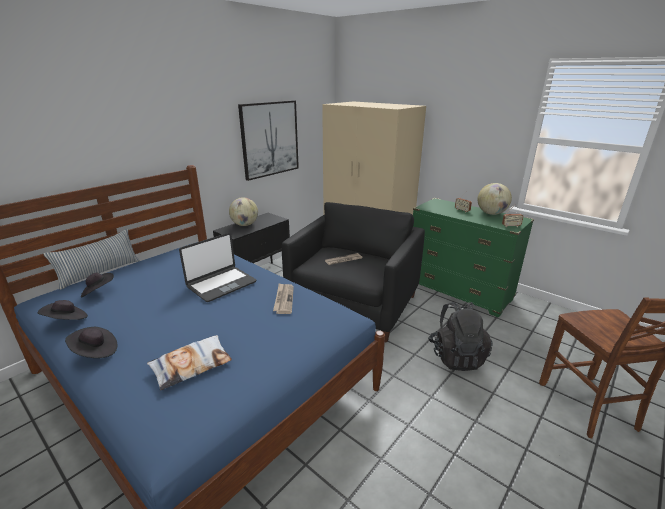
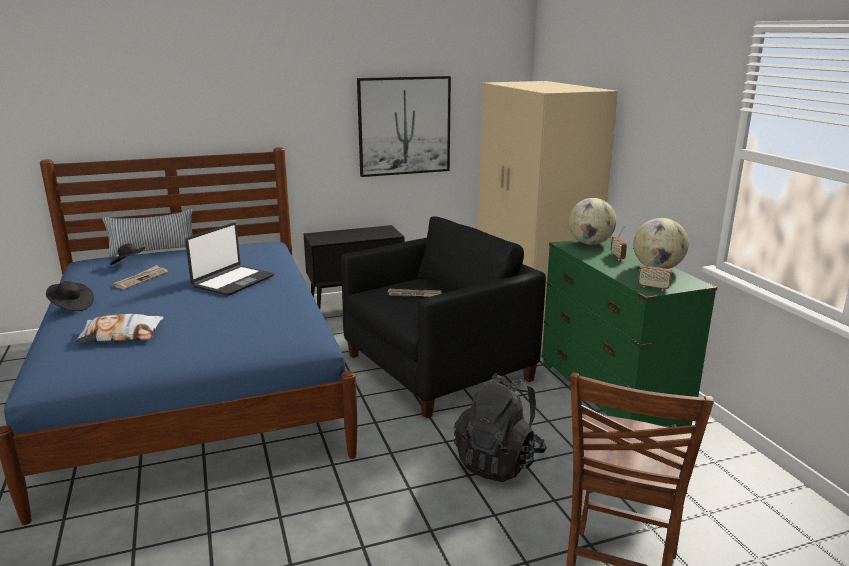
camera: 30 degrees right, 5 degrees down
(67, 320) = (81, 280): black hat -> none
(221, 284) = (233, 281): laptop -> laptop turned 45 degrees counterclockwise
(245, 225) = (345, 234): globe -> globe (590, 243)
(284, 299) = (269, 308): newspaper -> newspaper (141, 279)

